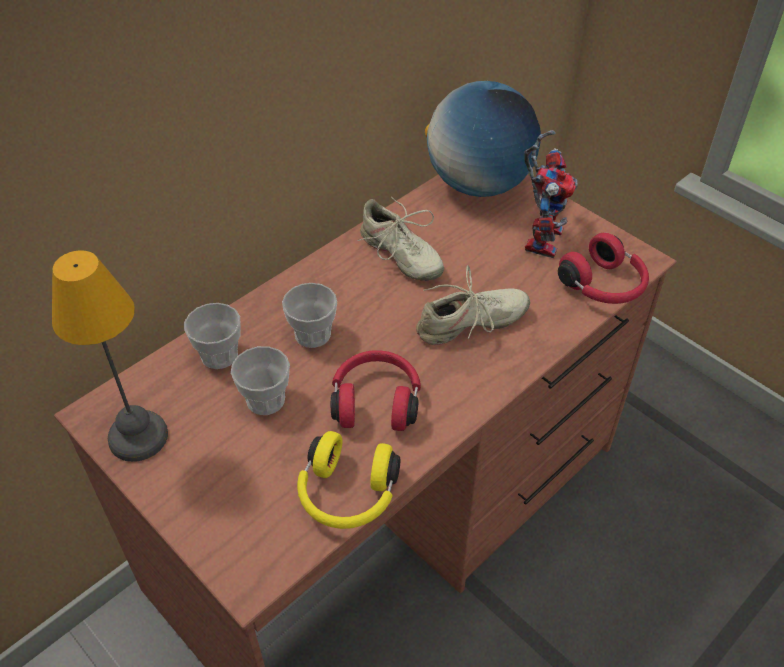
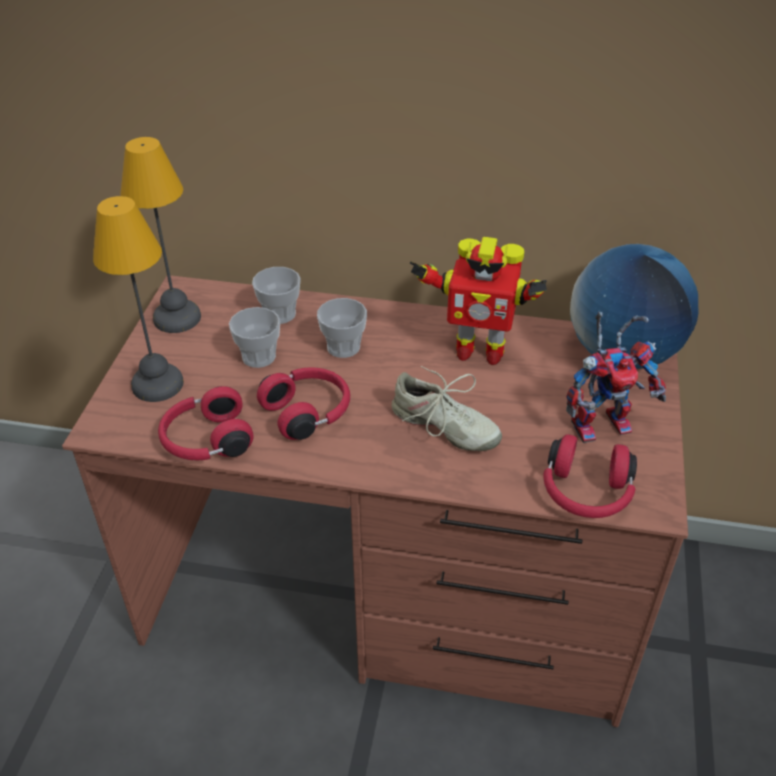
camera: 55 degrees right, 5 degrees down
(229, 498) = (158, 385): none -> table lamp
(347, 495) = (206, 441): yellow headphones -> red headphones
(400, 255) = (478, 350): beige shoe -> toy robot

